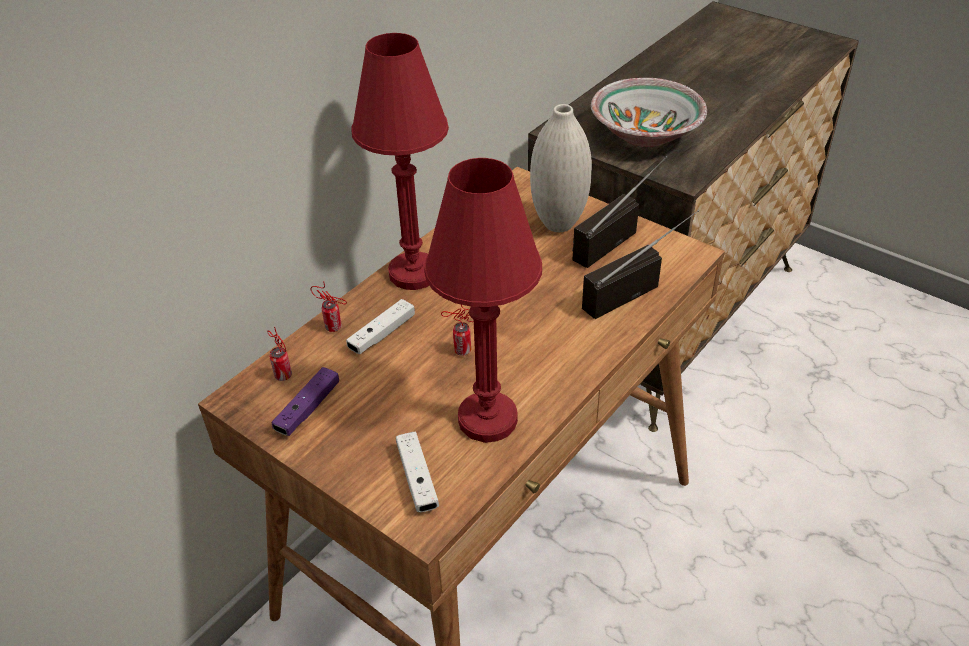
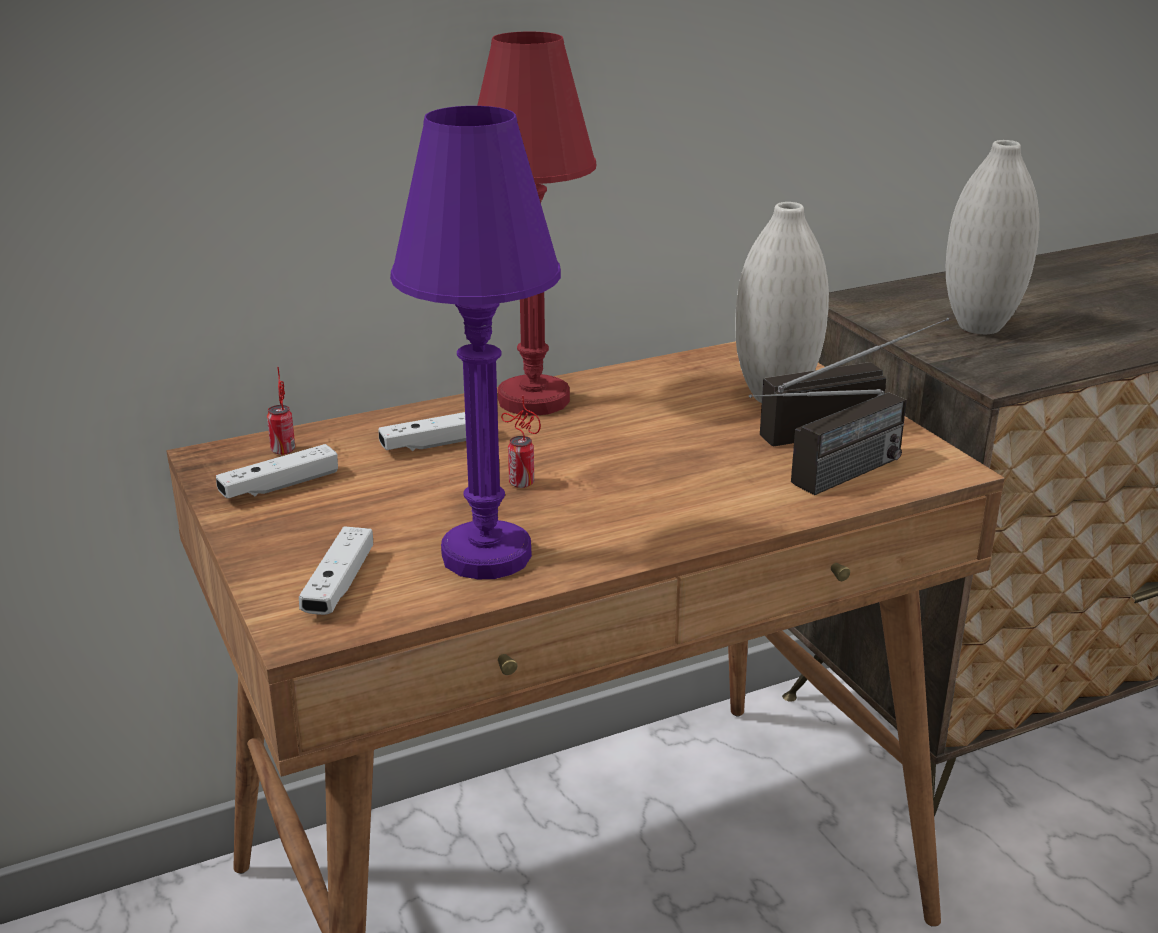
camera: 25 degrees right, 15 degrees down
(308, 409) = (279, 486): purple game controller -> white game controller
(335, 328) = (387, 425): can -> none
(487, 419) = (486, 555): red table lamp -> purple table lamp
(635, 288) = (825, 482): radio -> radio turned 150 degrees clockwise
(647, 134) = (979, 327): bowl -> white vase

